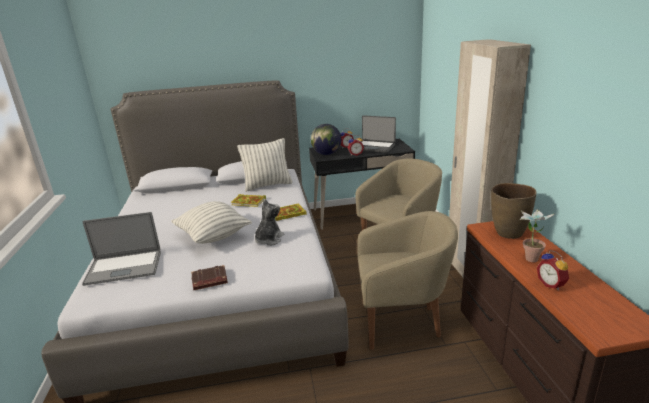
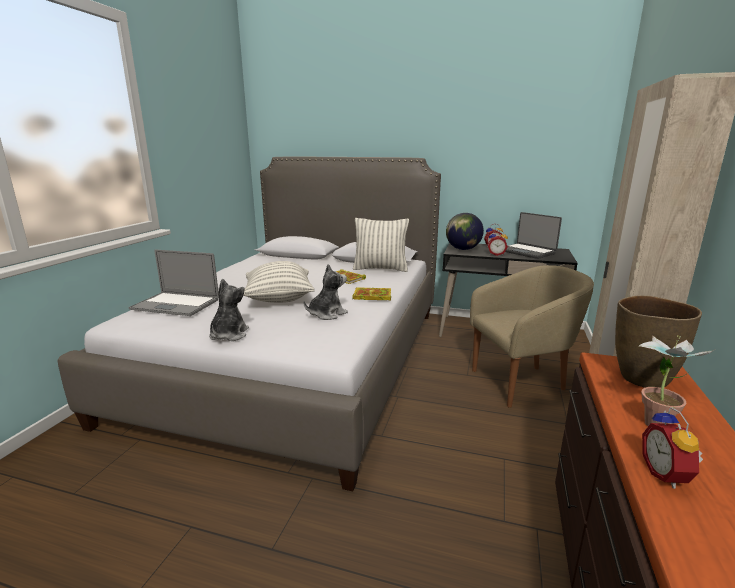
camera: 25 degrees right, 5 degrees down
(209, 281) = (228, 335): brown book -> plush toy
(402, 323) = (462, 469): beige armchair -> none

